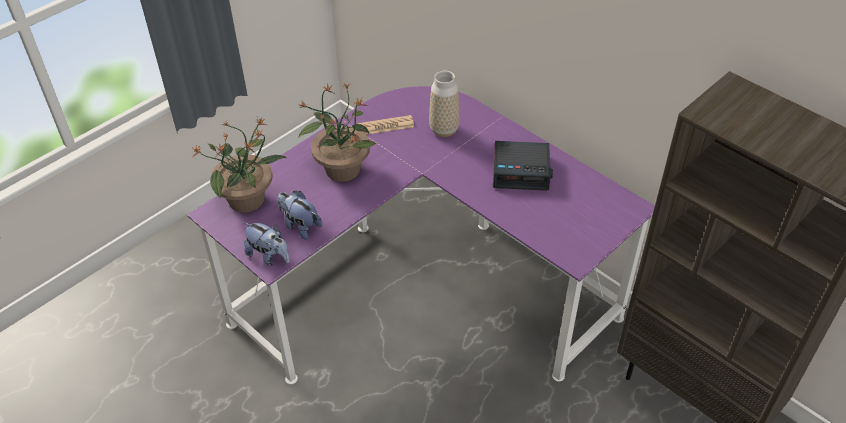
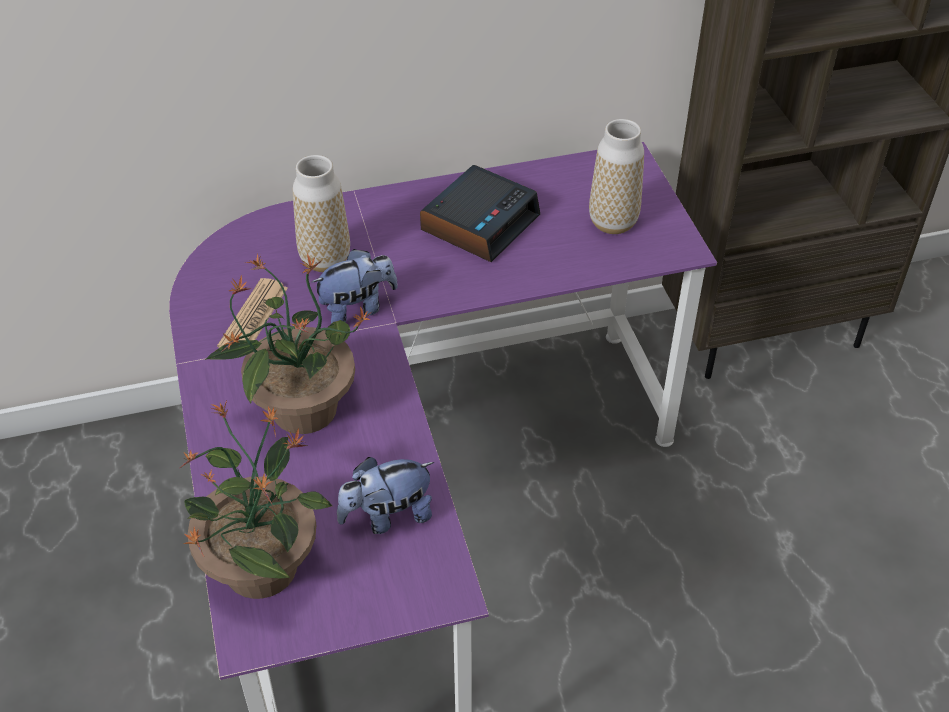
camera: 60 degrees left, 0 degrees up
(269, 256) = (425, 586): plush toy -> plush toy (357, 308)
(571, 222) = (613, 222): none -> vase

